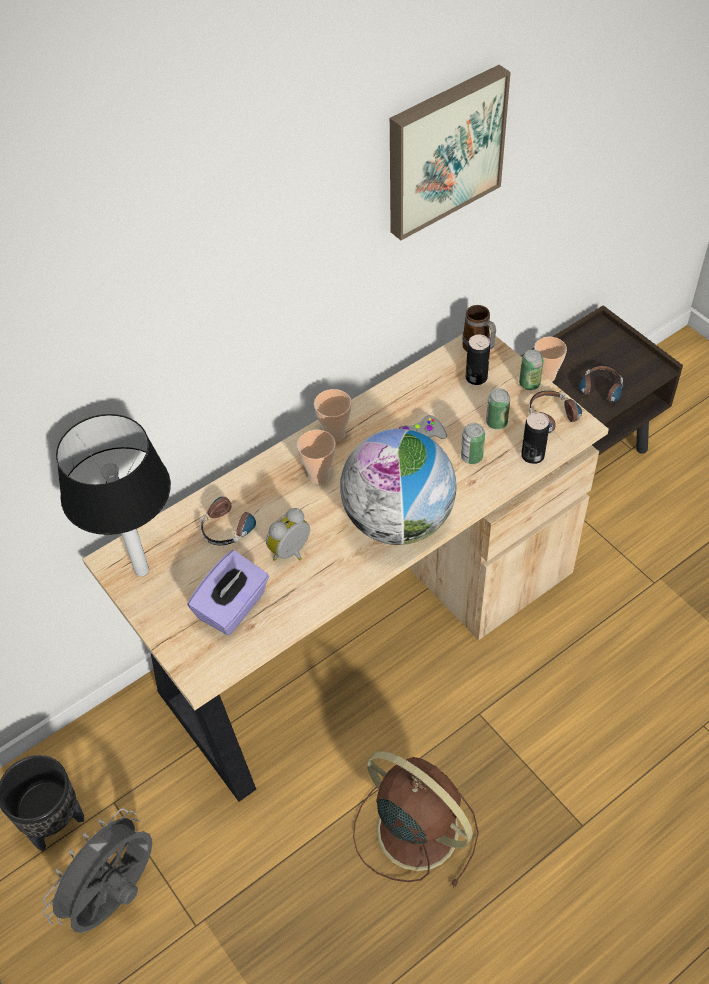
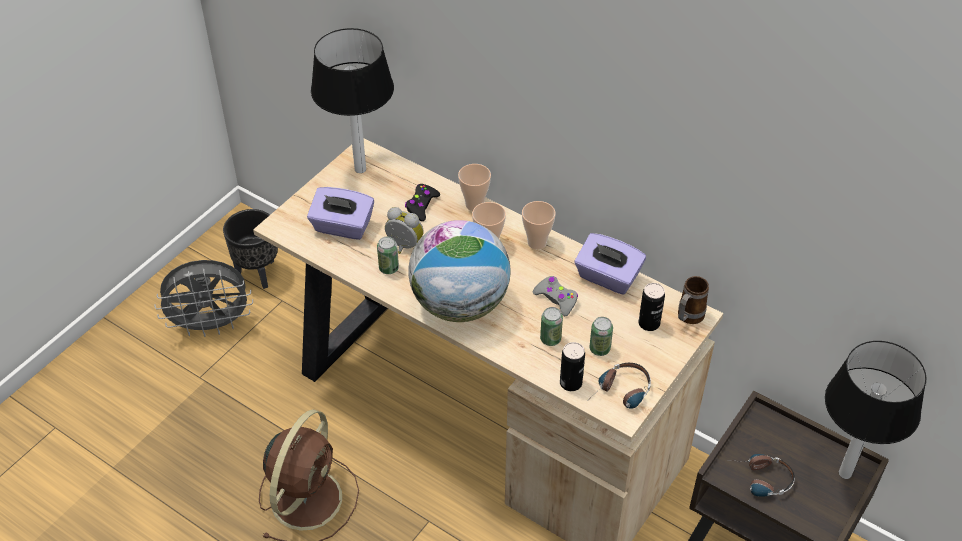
camera: 70 degrees right, 5 degrees down
(116, 896) = (211, 325): grey fan -> grey fan turned 150 degrees clockwise
(233, 522) = (421, 206): headphones -> black game controller
(406, 392) = (607, 277): none -> purple tissue box
(443, 150) = (716, 114): picture -> none
(529, 384) = (660, 364): can -> can (389, 268)
(546, 376) = (759, 430): cup -> cup (474, 204)
(606, 338) = (844, 473): none -> table lamp

